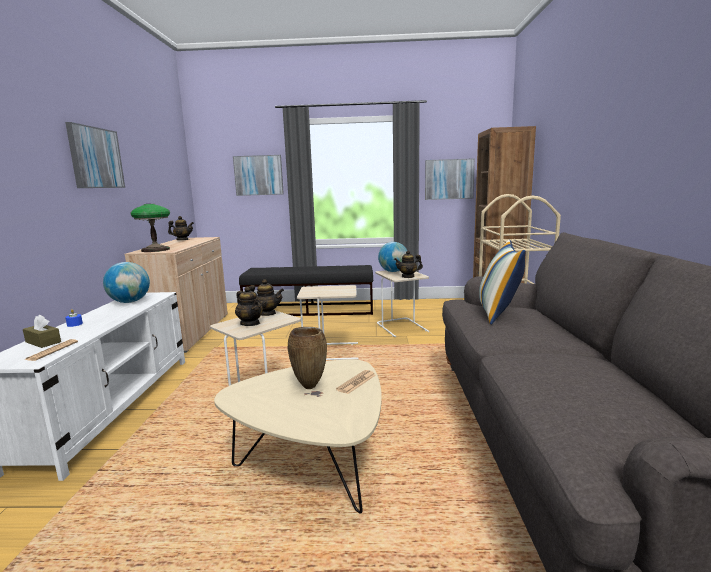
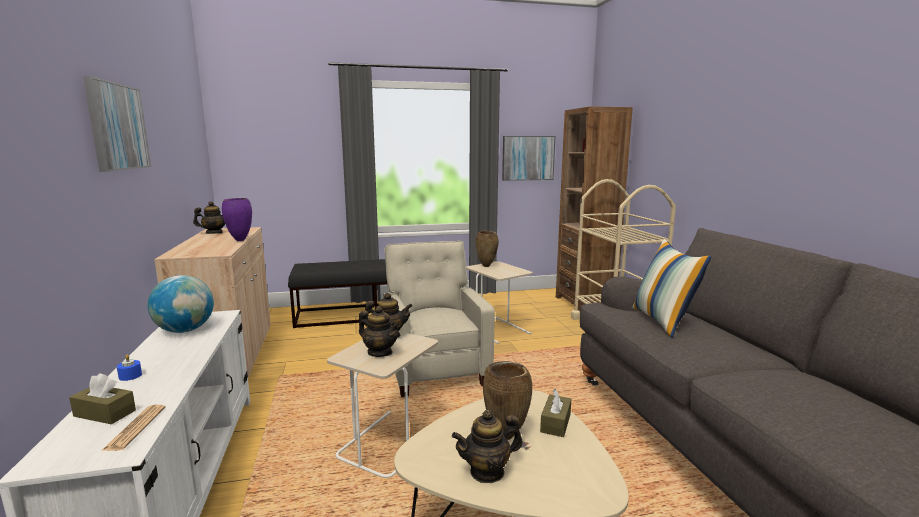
camera: 15 degrees left, 0 degrees up
(155, 250) = (196, 251): table lamp -> none
(193, 244) = (239, 240): none -> purple vase
(258, 175) = (303, 147): picture -> none
(331, 352) = (435, 369): beige side table -> beige armchair
(356, 382) = (555, 423): newspaper -> brown tissue box
(393, 271) = (487, 266): globe -> brown vase
(408, 276) = (510, 273): teapot -> teapot (487, 472)

